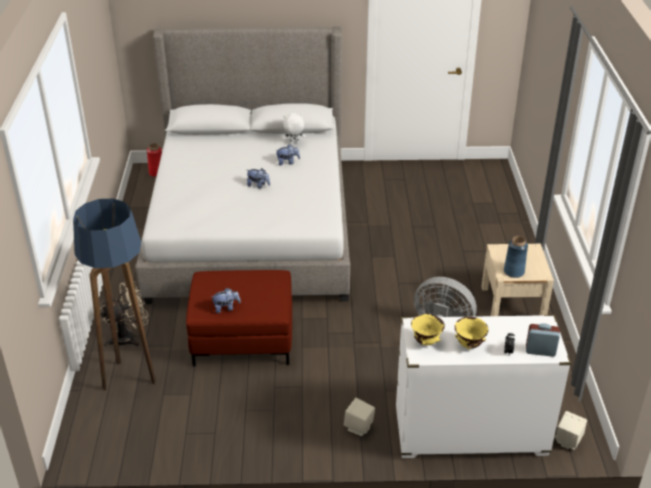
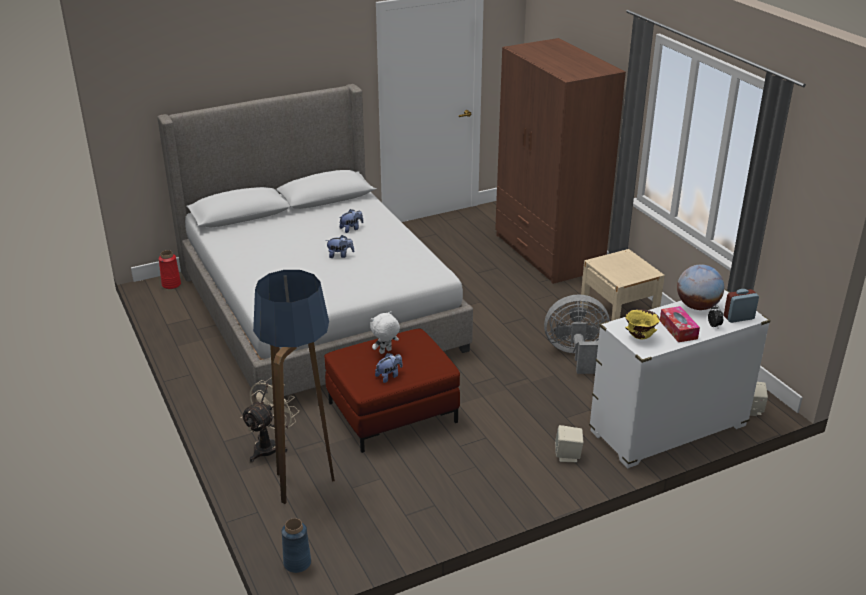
camera: 25 degrees left, 5 degrees down
(294, 144) = (342, 211): white plush toy -> white plush toy (385, 352)
(469, 345) = (678, 329): yellow bowl -> tissue box
(493, 223) = (548, 252): none -> brown wardrobe
(509, 327) = (697, 306): none -> globe
(514, 271) = (626, 276): blue vase -> blue vase (297, 563)

